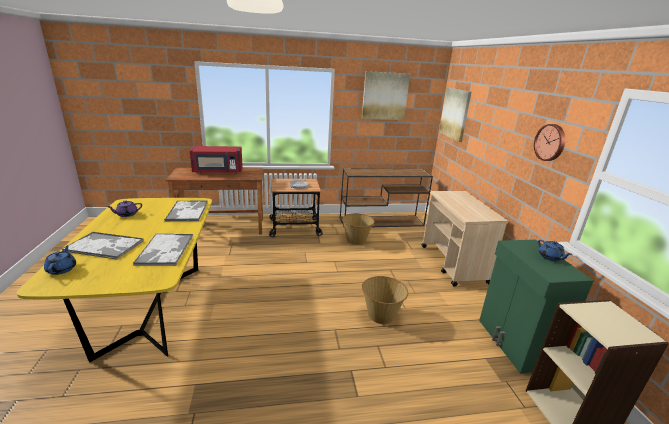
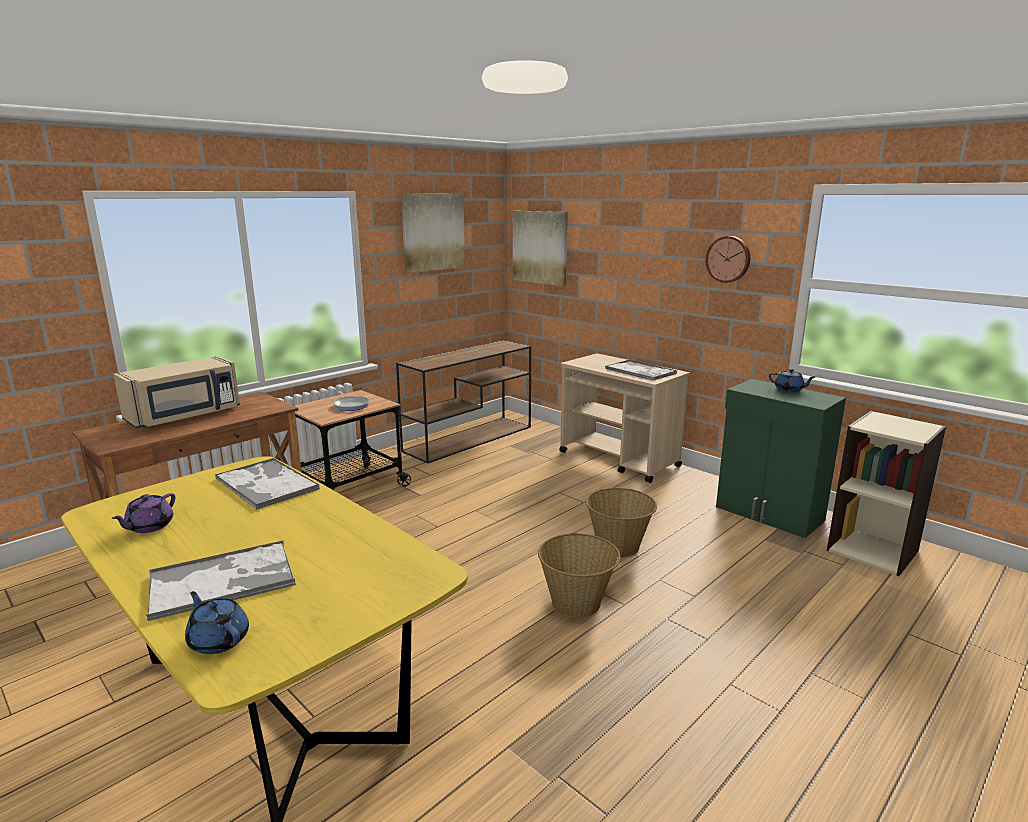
camera: 35 degrees left, 5 degrees down
(165, 250) = (352, 542): tray -> tray (641, 371)
(218, 171) = (185, 416): red microwave -> beige microwave
(356, 240) = (467, 473): basket -> basket (577, 603)

